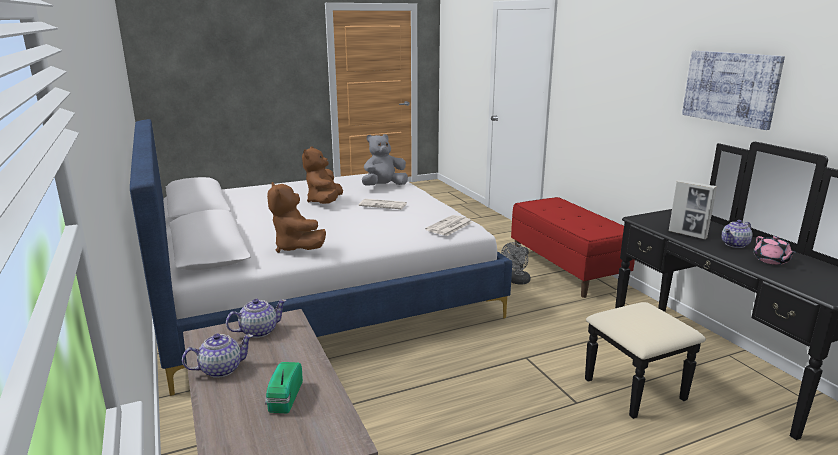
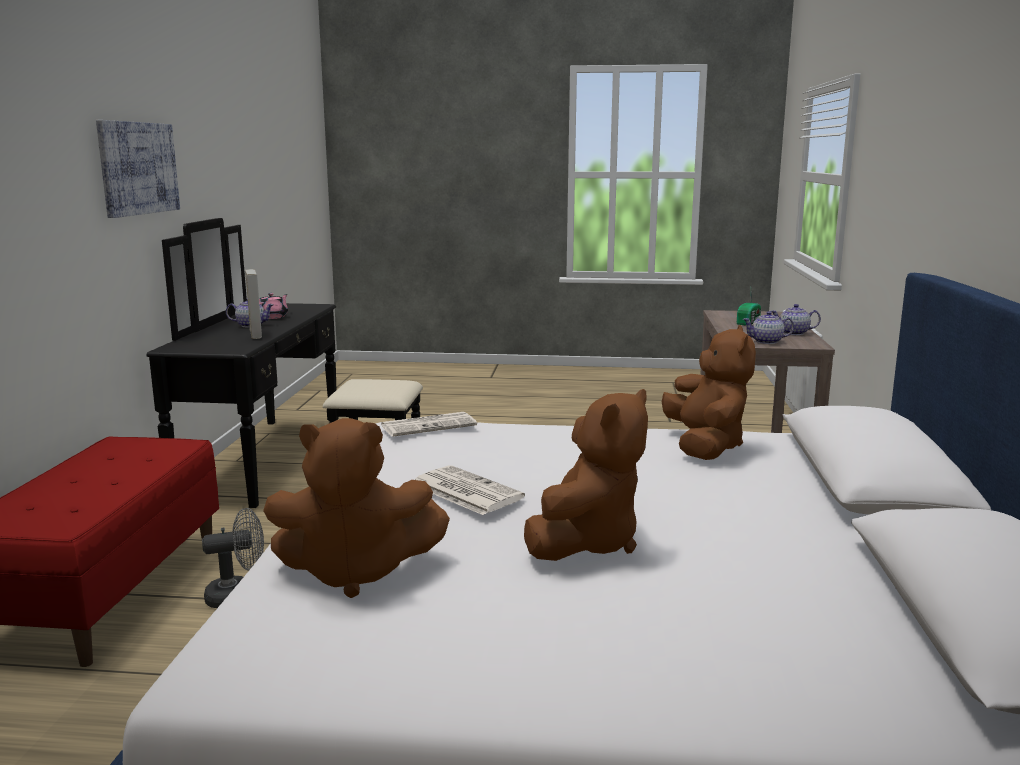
camera: 150 degrees left, 5 degrees down
(383, 186) = (355, 572): grey plush toy -> brown plush toy

